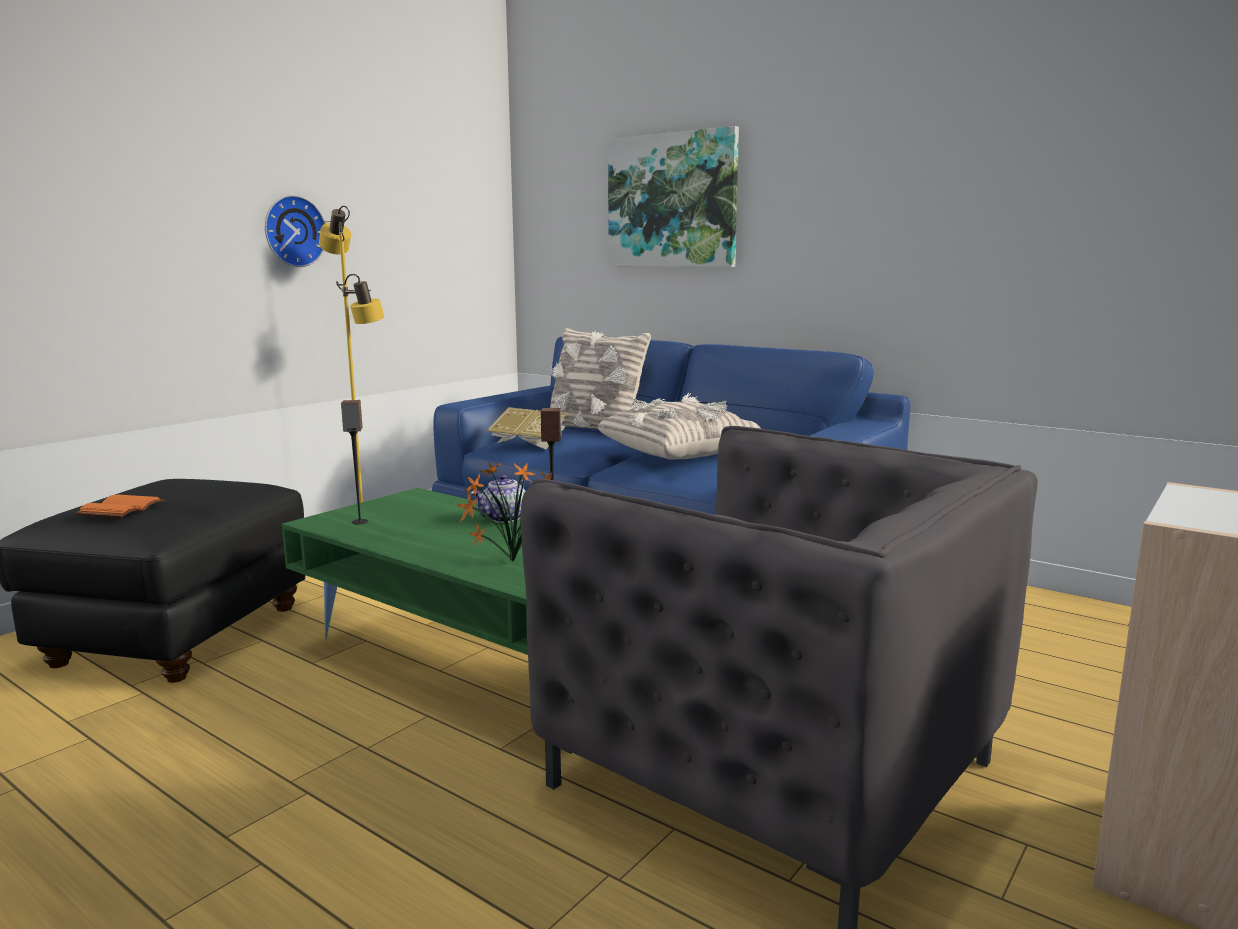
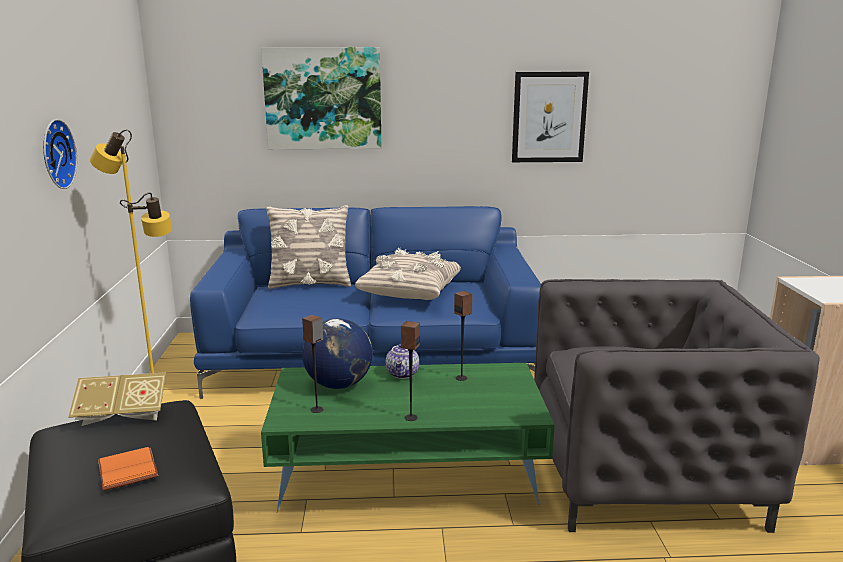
camera: 40 degrees left, 5 degrees up
(416, 551) = (410, 417): none -> speaker
(427, 510) = (339, 384): none -> globe
(510, 562) = (481, 404): potted plant -> none
(528, 443) = (288, 307): book -> book (123, 415)
(980, 218) = (549, 117): none -> picture

